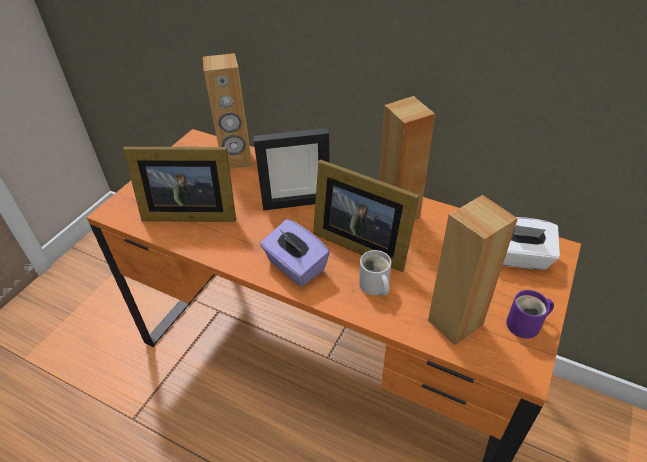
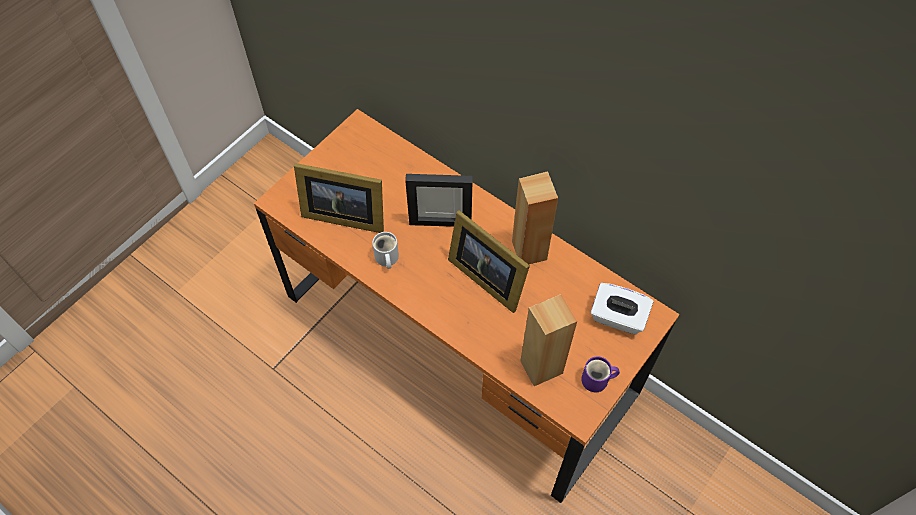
camera: 10 degrees right, 15 degrees up
(236, 160) = (394, 159): brown speaker -> none
(295, 266) = (425, 290): purple tissue box -> none
(374, 286) = (486, 322): white mug -> white mug (386, 258)

